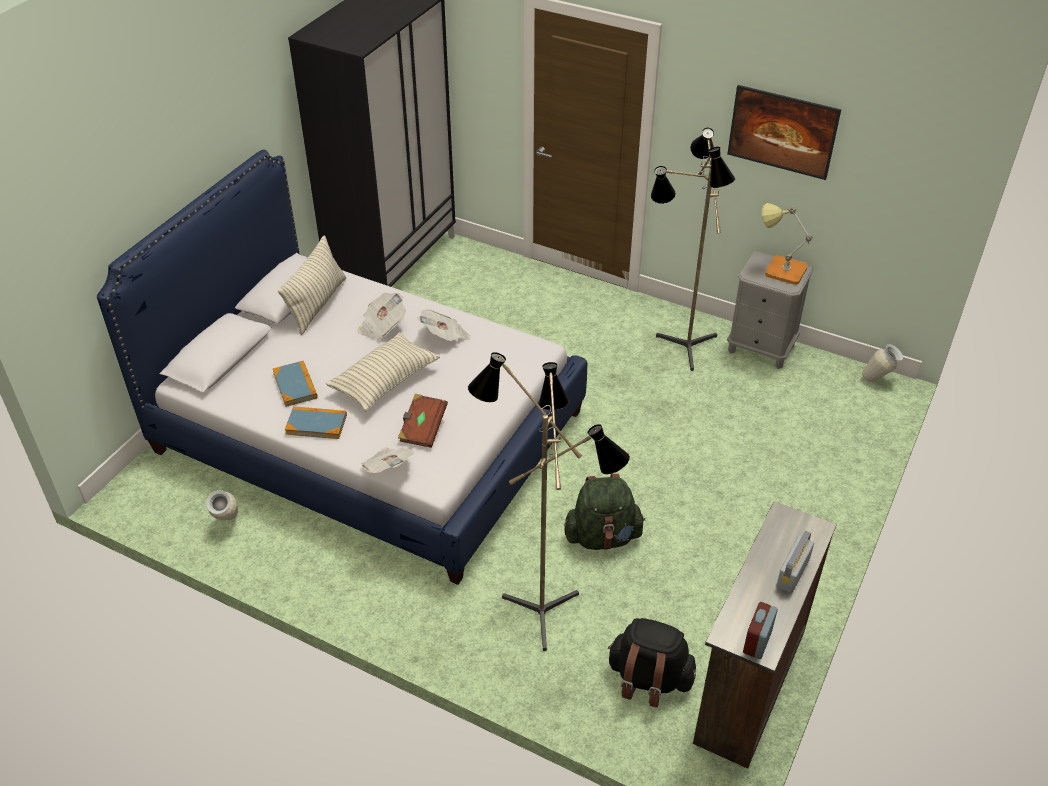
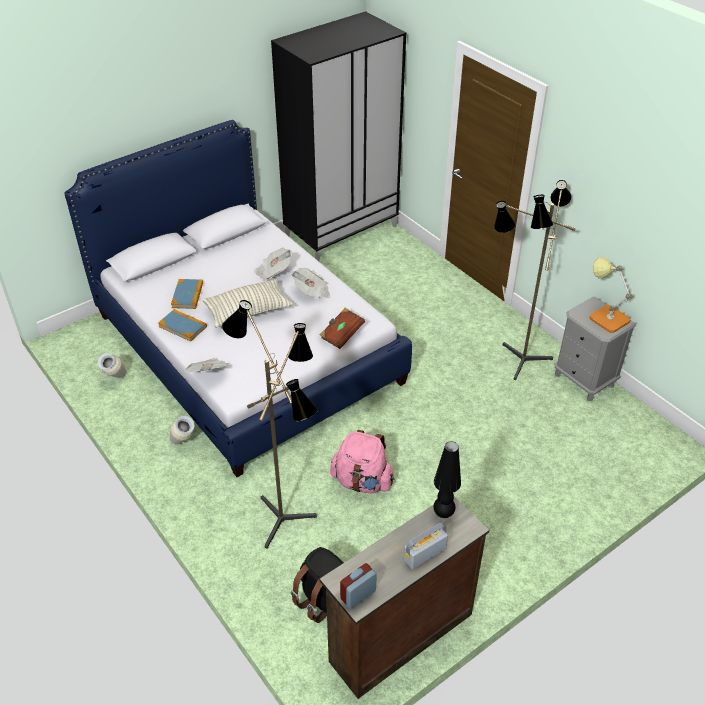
camera: 25 degrees right, 0 degrees up
(317, 304) = (240, 243): pillow -> none
(422, 428) = (250, 353): brown book -> brown book (341, 334)
(603, 537) = (362, 481): green backpack -> pink backpack
(779, 149) = (621, 213): picture -> none
(781, 524) = (443, 513): none -> black table lamp
(878, 380) = (671, 438): vase -> vase (184, 445)

